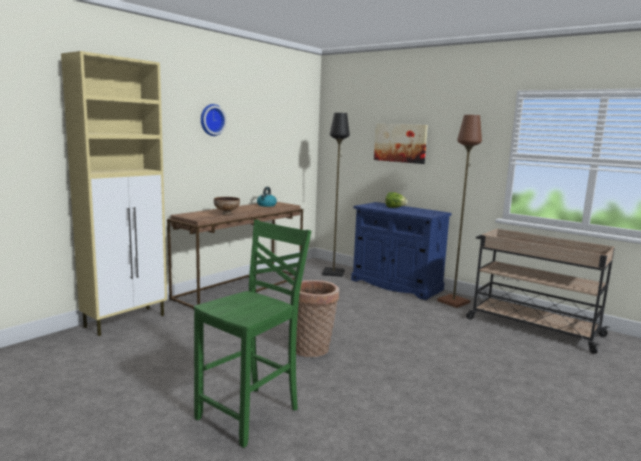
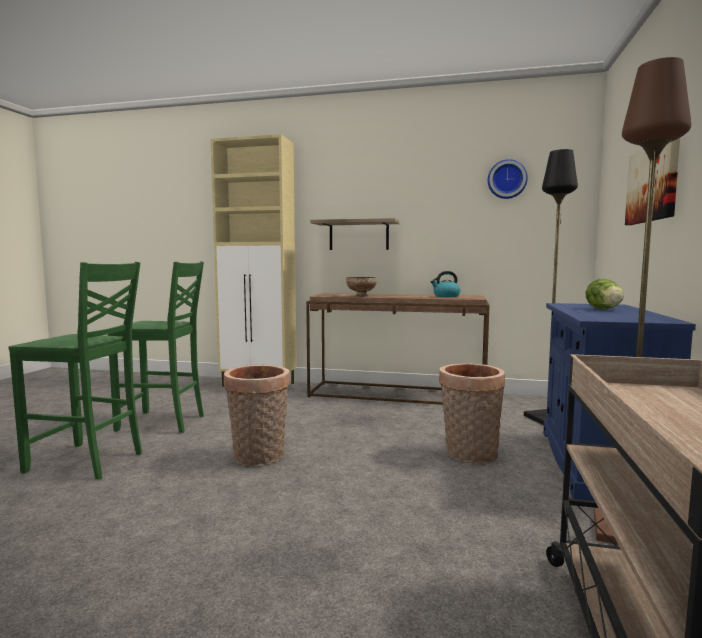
camera: 65 degrees right, 5 degrees down
(183, 374) = (163, 423): none -> green chair
(194, 159) = (358, 235): none -> shelf
(211, 120) = (383, 190): wall clock -> wall clock (507, 179)
(363, 301) = (469, 455): none -> basket

